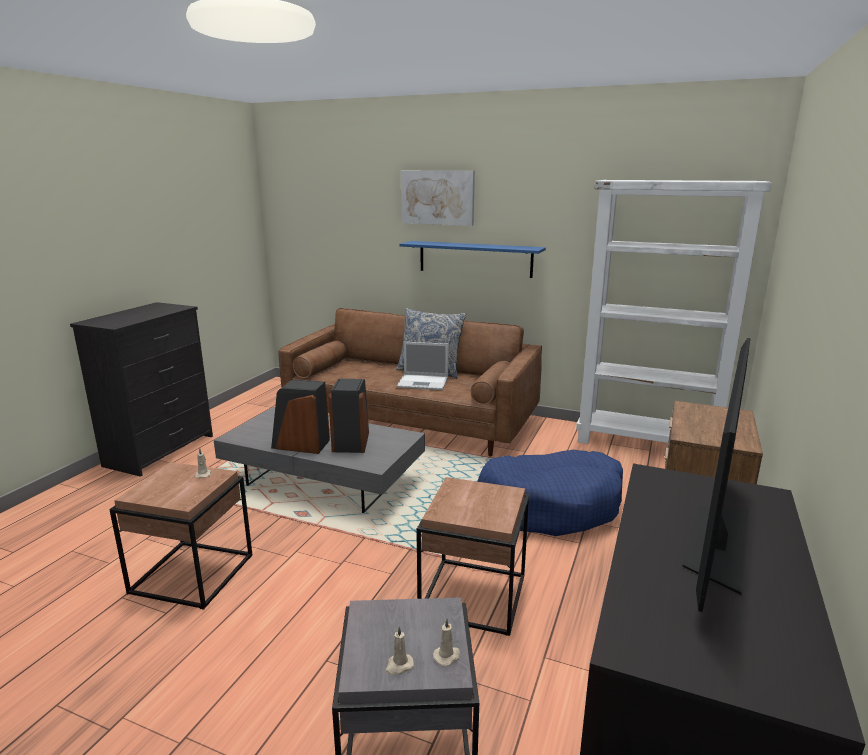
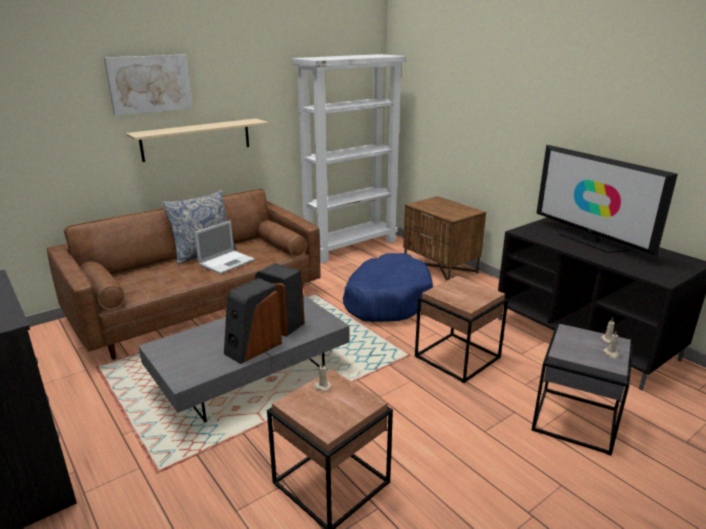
camera: 60 degrees left, 5 degrees up
(475, 259) = (196, 139): blue shelf -> beige shelf

